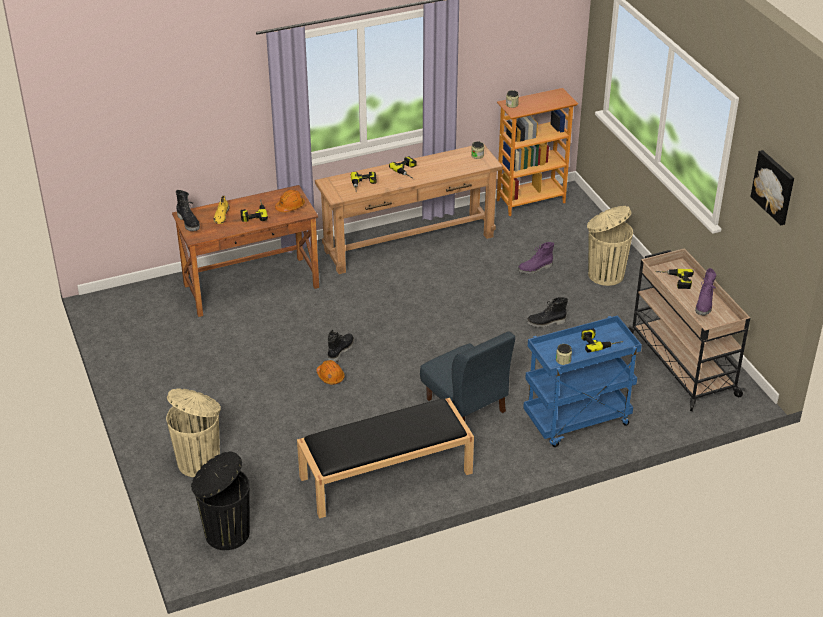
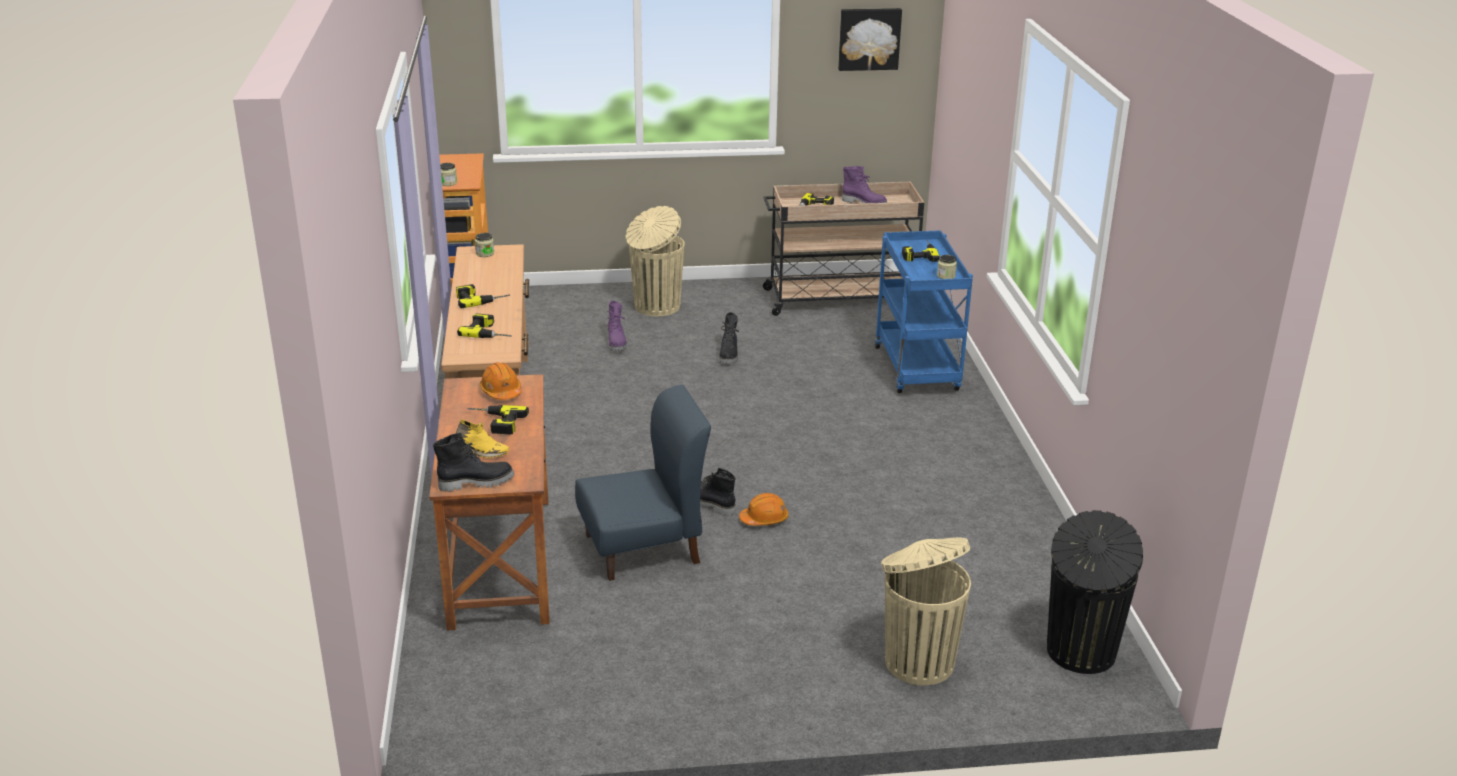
camera: 75 degrees left, 10 degrees down
(385, 475) = (984, 506): black bench -> none
(466, 405) = (865, 430): blue chair -> blue chair (643, 549)

